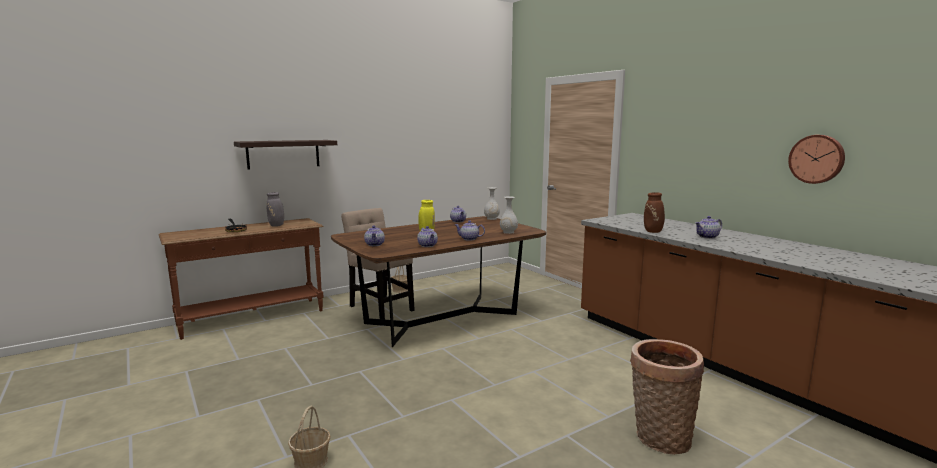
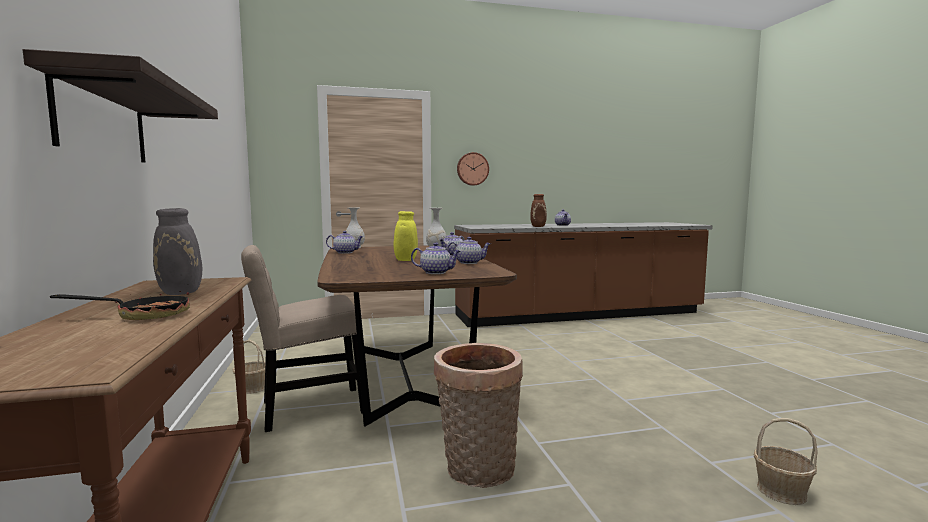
camera: 70 degrees left, 5 degrees down
(659, 438) = (682, 348): basket -> basket (478, 471)
(817, 159) = (586, 169): wall clock -> wall clock (472, 169)

